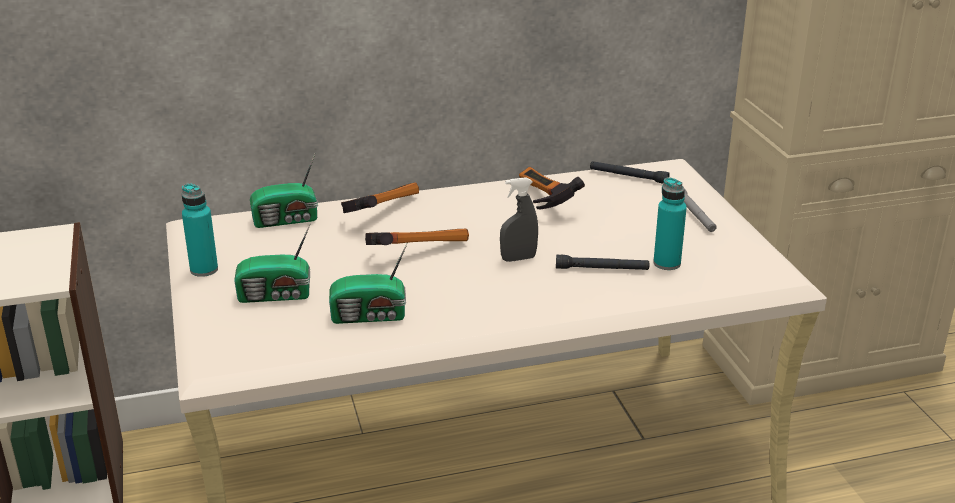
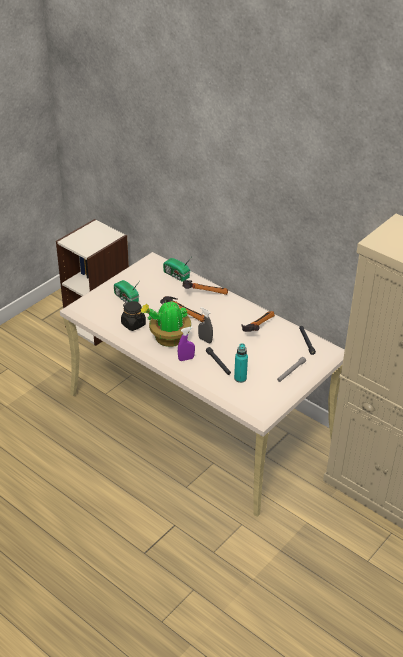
camera: 55 degrees right, 10 degrees up
(204, 270) = (126, 276): turquoise bottle -> none
(370, 316) = (133, 324): radio -> black jar
(468, 294) = (168, 339): none -> potted plant
(551, 296) = (186, 359): none -> purple spray bottle

